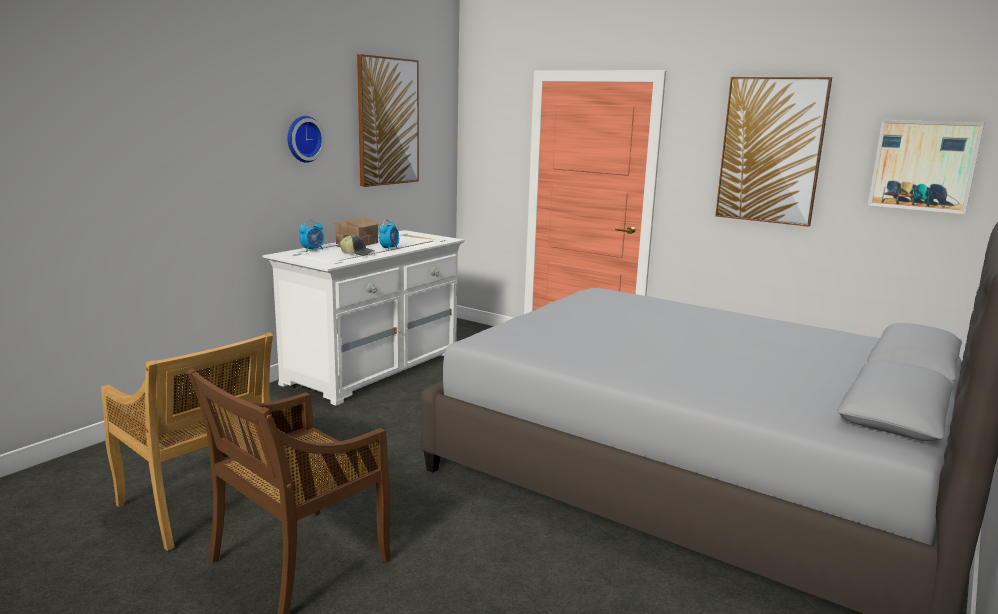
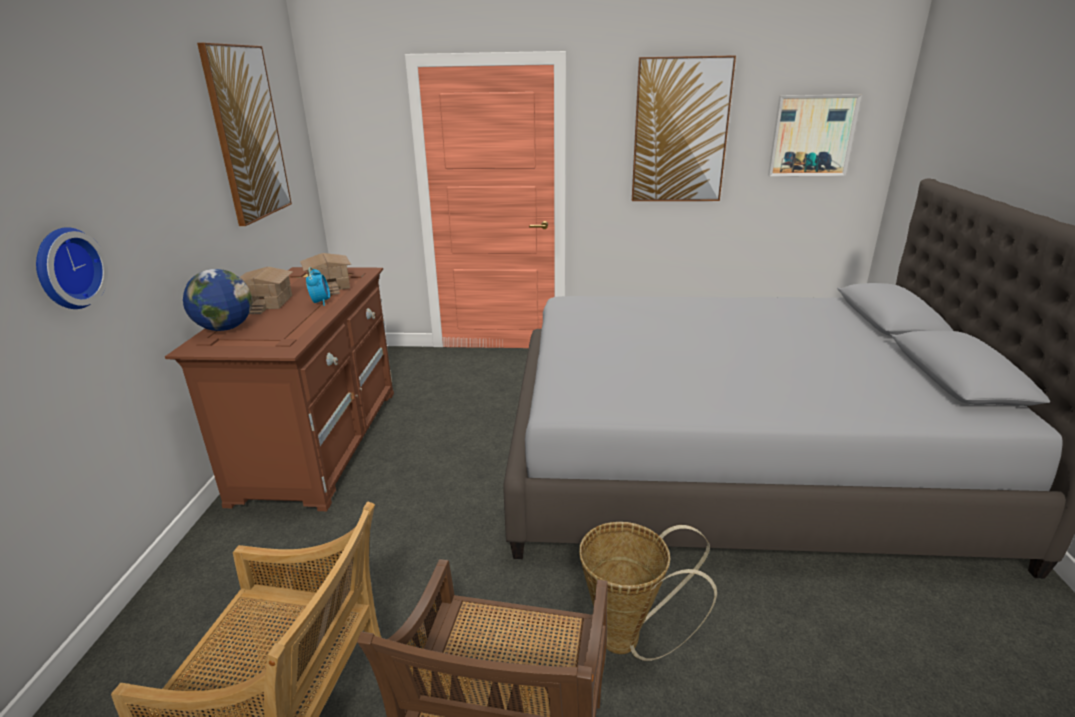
camera: 30 degrees left, 10 degrees up
(303, 139) = (166, 177): wall clock -> wall clock (65, 268)
(312, 250) = (225, 328): alarm clock -> globe
(357, 253) = (293, 319): cap -> none
(374, 368) = (321, 441): white dresser -> brown dresser
(411, 242) = (330, 285): none -> toy house
(452, 541) = (629, 641): none -> basket

